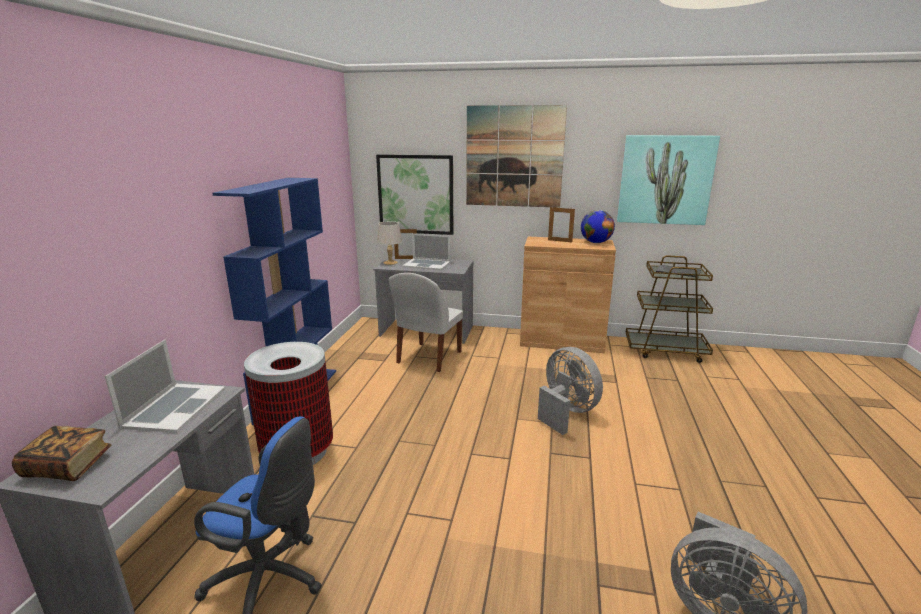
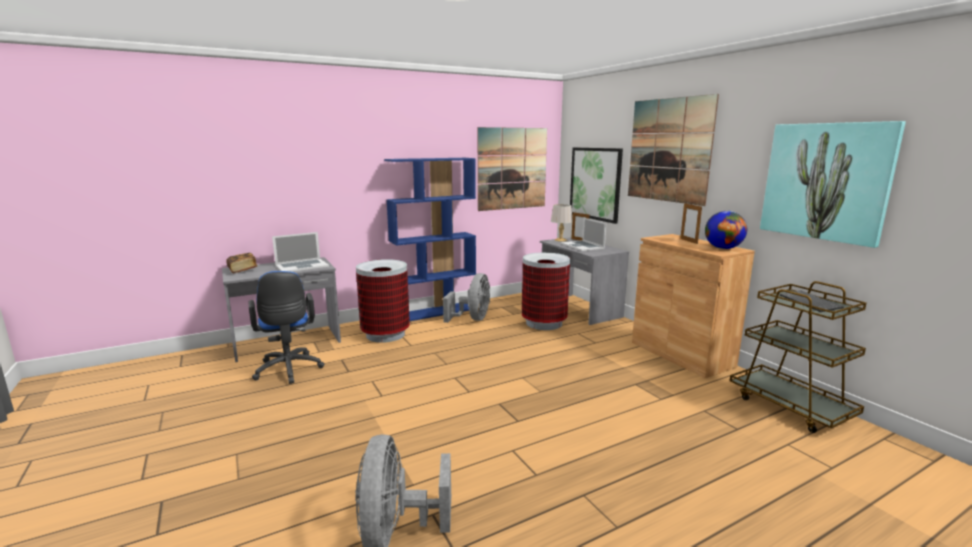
camera: 50 degrees right, 5 degrees down
(322, 186) = (512, 168): none -> picture
(428, 358) = (543, 323): white chair -> trash can
(566, 412) = (565, 392): grey fan -> grey fan (473, 319)

